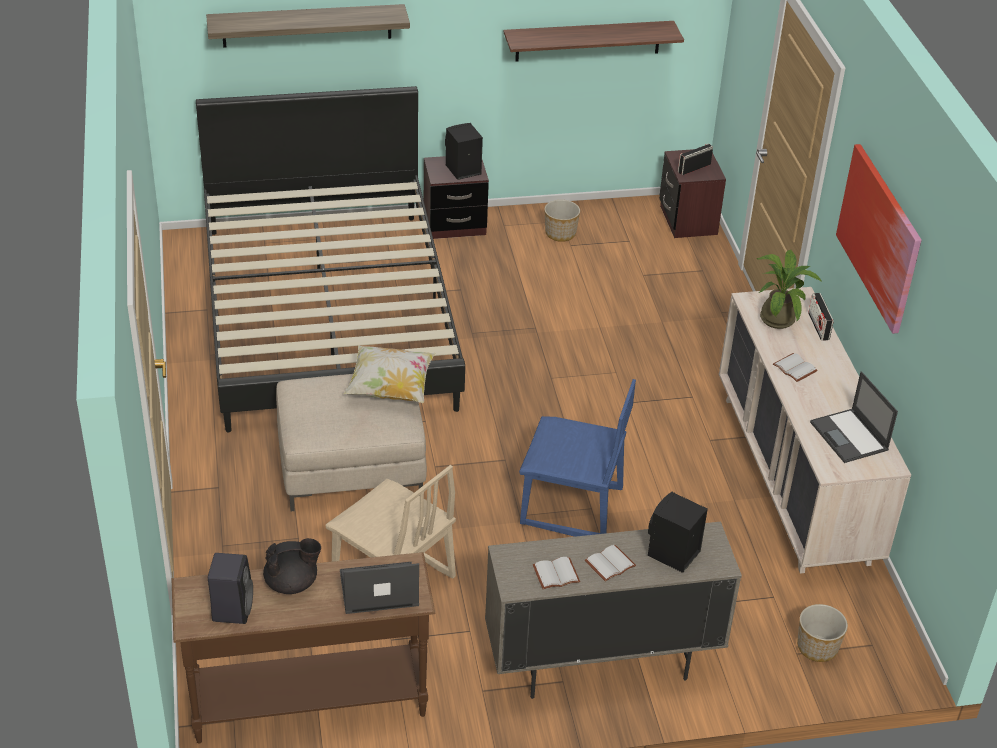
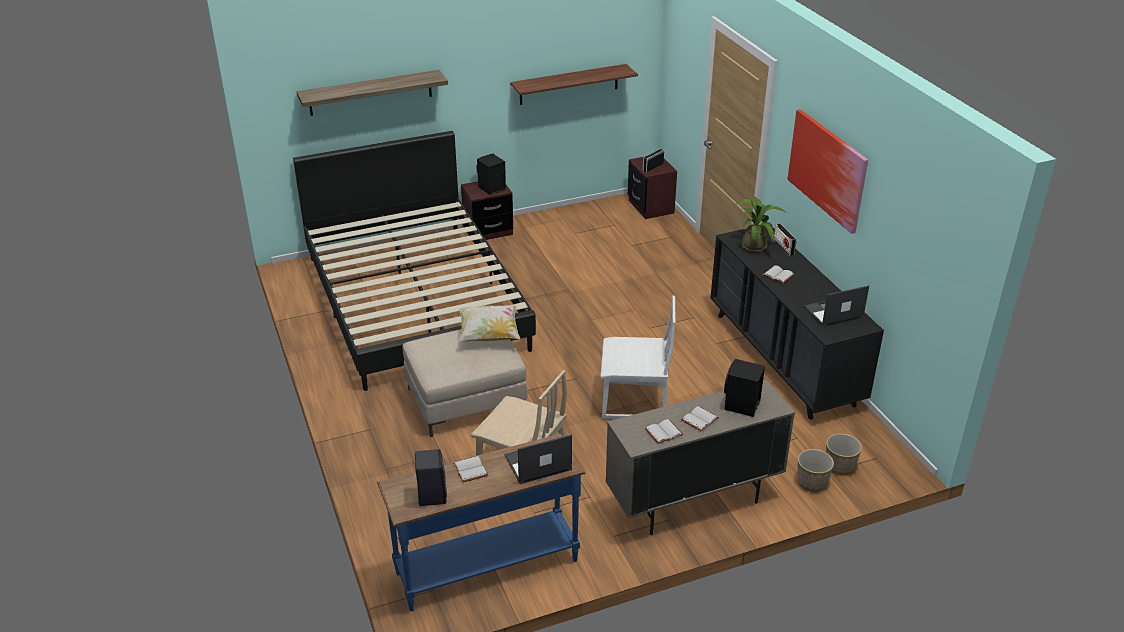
camera: 10 degrees left, 5 degrees down
(292, 583) = (471, 470): black teapot -> white book
(309, 700) = (486, 565): brown console table -> blue console table
(560, 233) = (565, 226): planter -> planter (812, 481)
(571, 507) = (635, 402): blue chair -> white chair
(794, 479) = (783, 359): beige dresser -> black dresser
(849, 437) = (833, 312): laptop -> laptop turned 105 degrees clockwise

